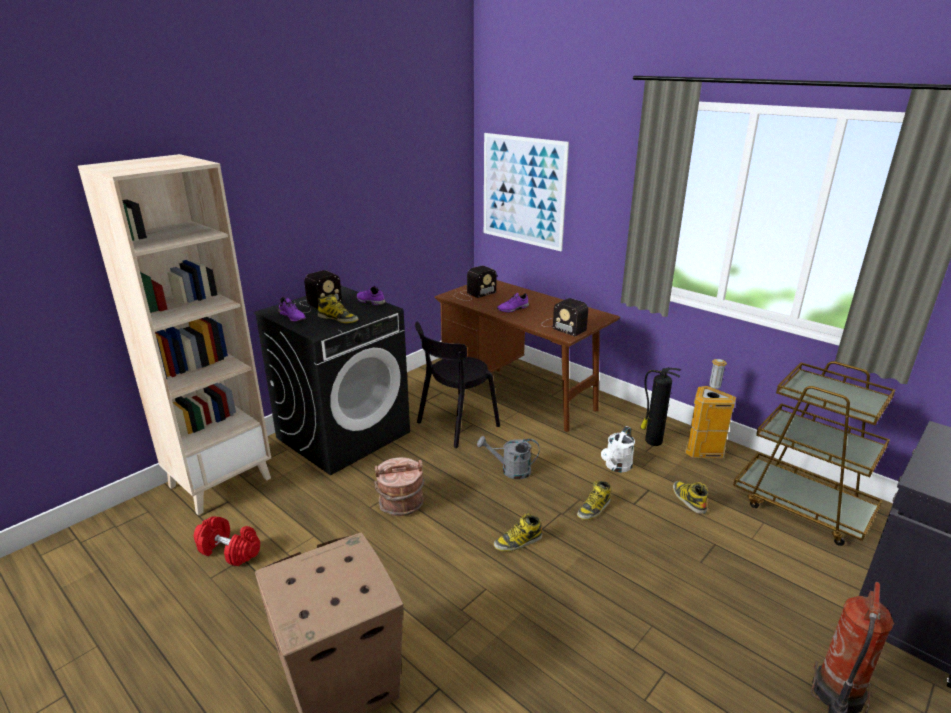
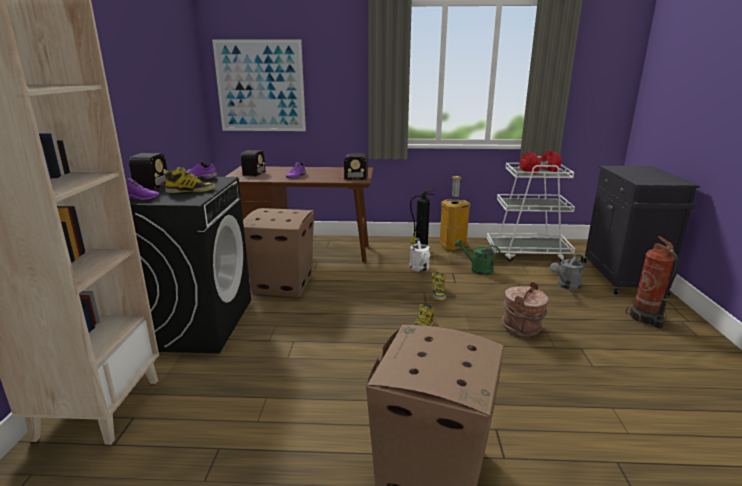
camera: 40 degrees left, 5 degrees down
(229, 550) = (194, 450): red dumbbell -> red dumbbell (539, 171)
(401, 504) = (311, 344): brown bucket -> brown bucket (522, 328)
(455, 425) = (282, 284): black chair -> cardboard box
(510, 470) = (360, 294): grey watering can -> grey watering can (566, 286)
(688, 499) = (477, 269): boot -> green watering can
(802, 507) = (527, 253): brown cart -> white cart

